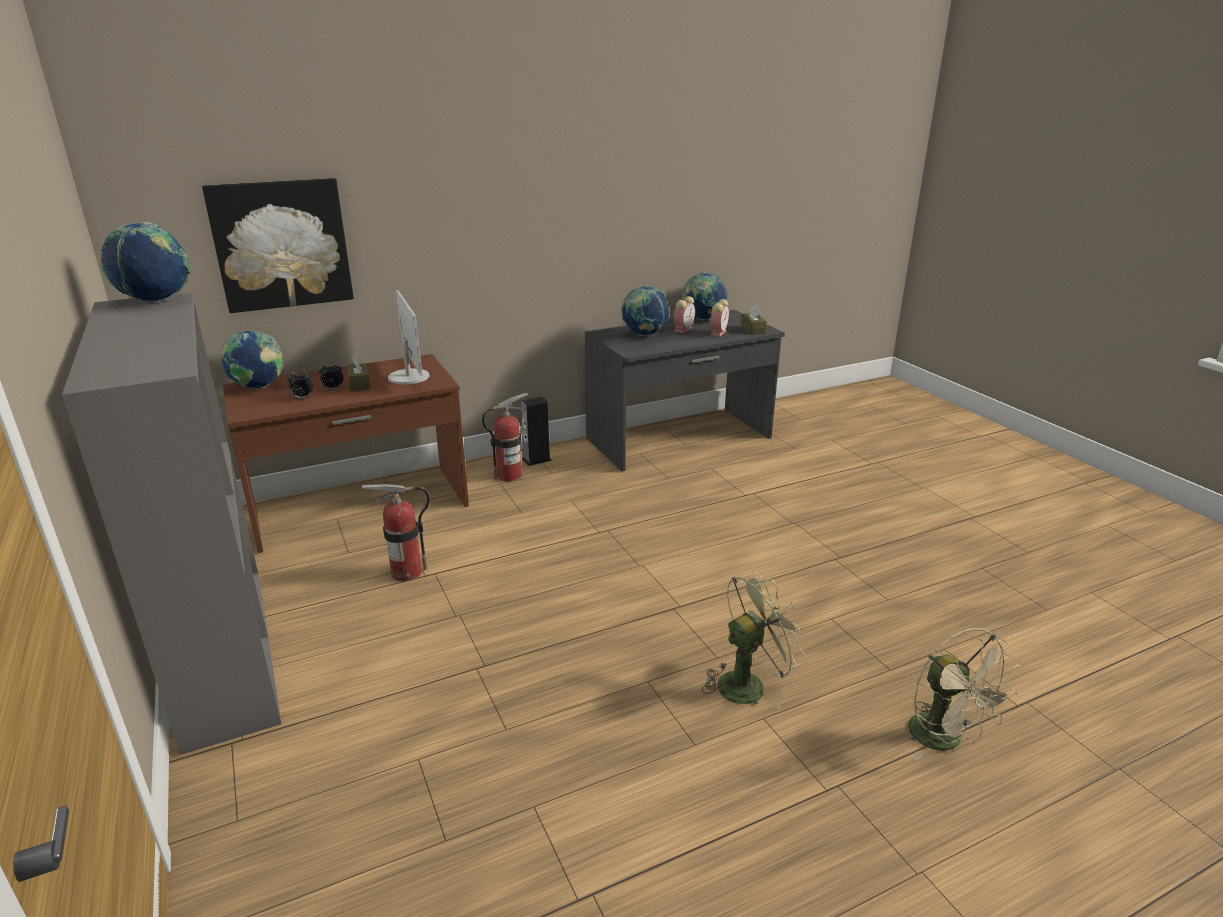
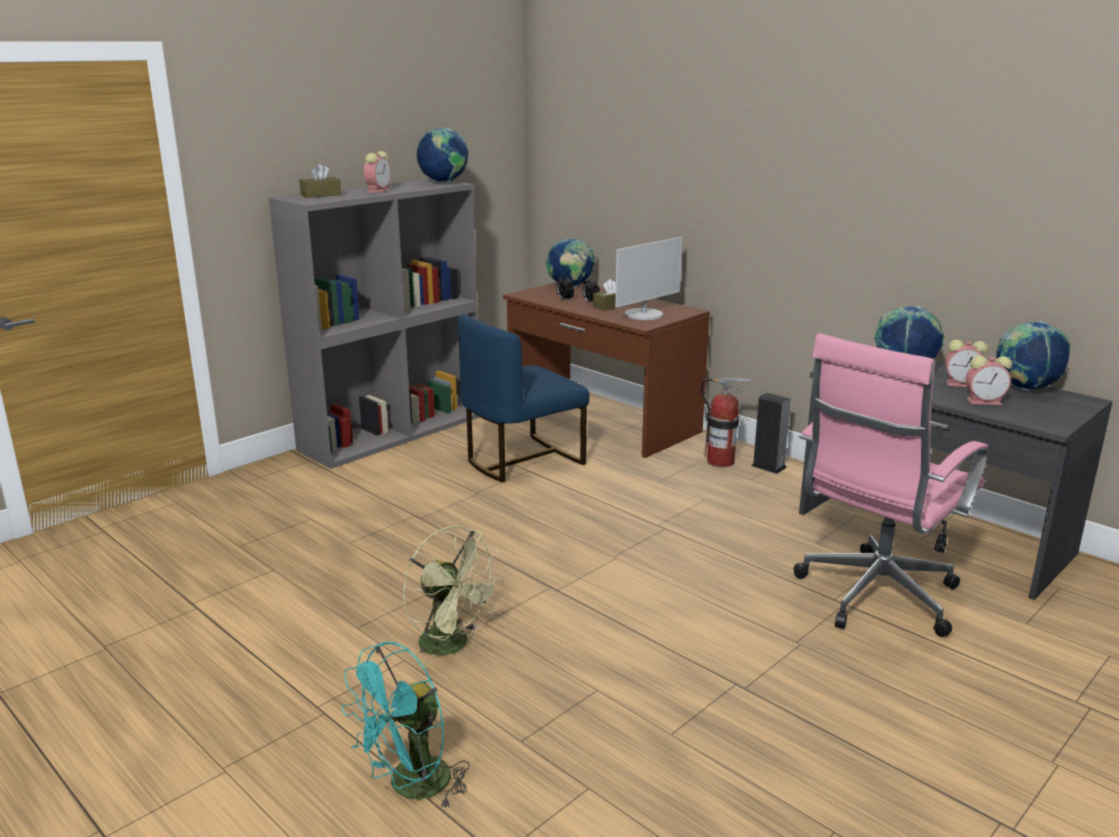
camera: 70 degrees right, 5 degrees down
(149, 332) = (378, 190): none -> alarm clock
(281, 244) = (623, 176): picture -> none
(406, 572) = (521, 460): fire extinguisher -> blue chair
(750, 482) = (873, 598): none -> pink office chair
(752, 330) = (1037, 418): brown tissue box -> brown tissue box (321, 195)
(945, 740) = (410, 787): beige fan -> turquoise fan

